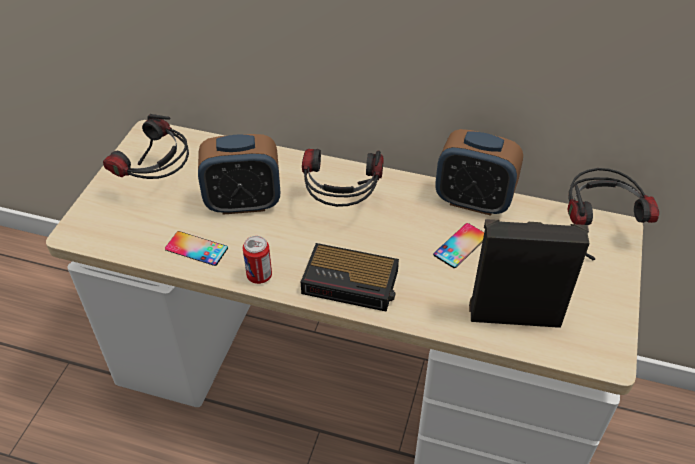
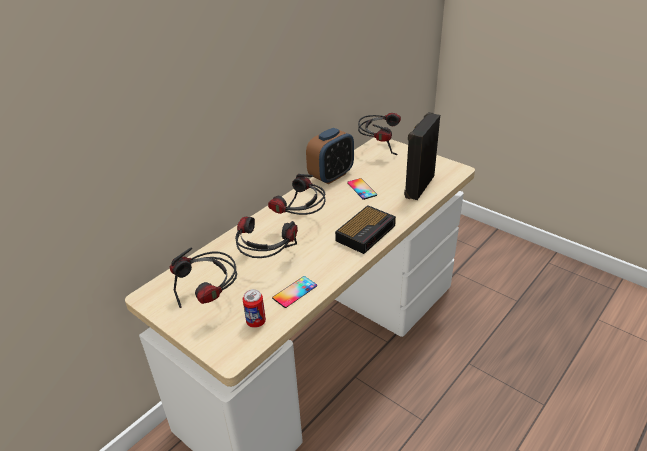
camera: 65 degrees left, 10 degrees down
(243, 203) = (266, 261): alarm clock -> headphones
(259, 276) = (338, 268): can -> can (256, 322)

